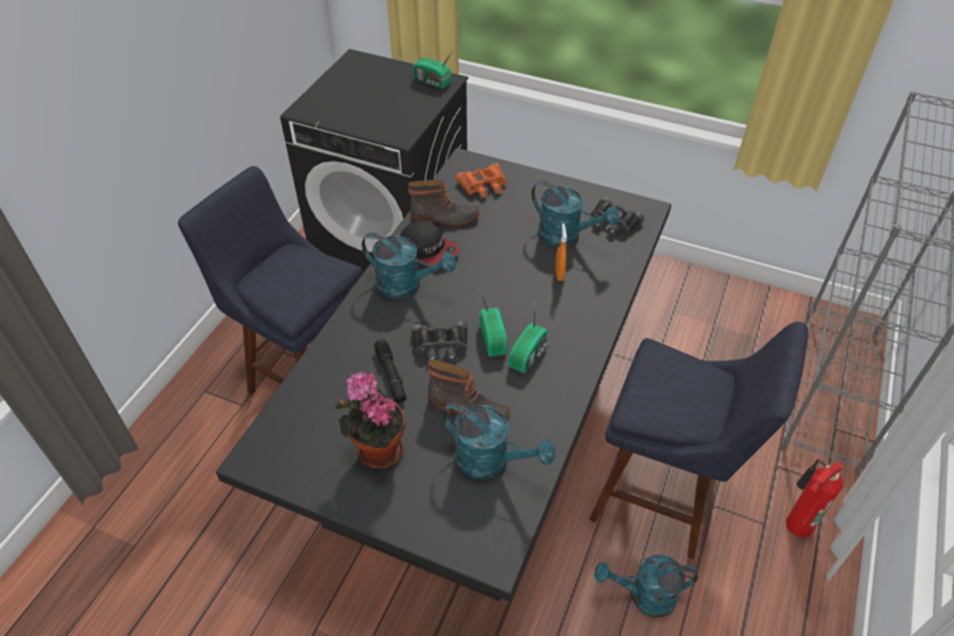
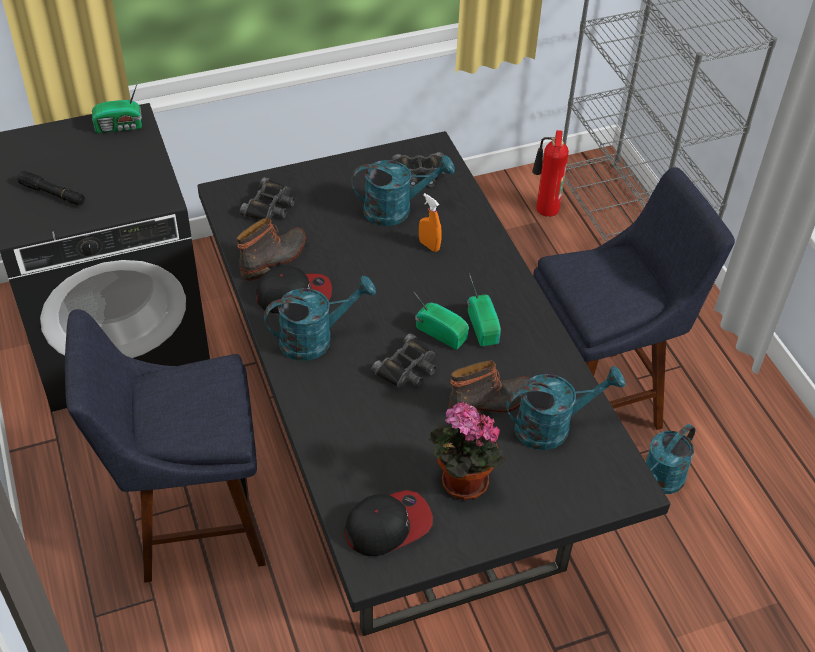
camera: 45 degrees left, 0 degrees up
(297, 439) = (388, 525): none -> cap
(391, 375) = (398, 420): black flashlight -> black flashlight (53, 194)
(483, 185) = (270, 206): orange binoculars -> black binoculars
(795, 524) = (700, 351): fire extinguisher -> fire extinguisher (545, 210)

